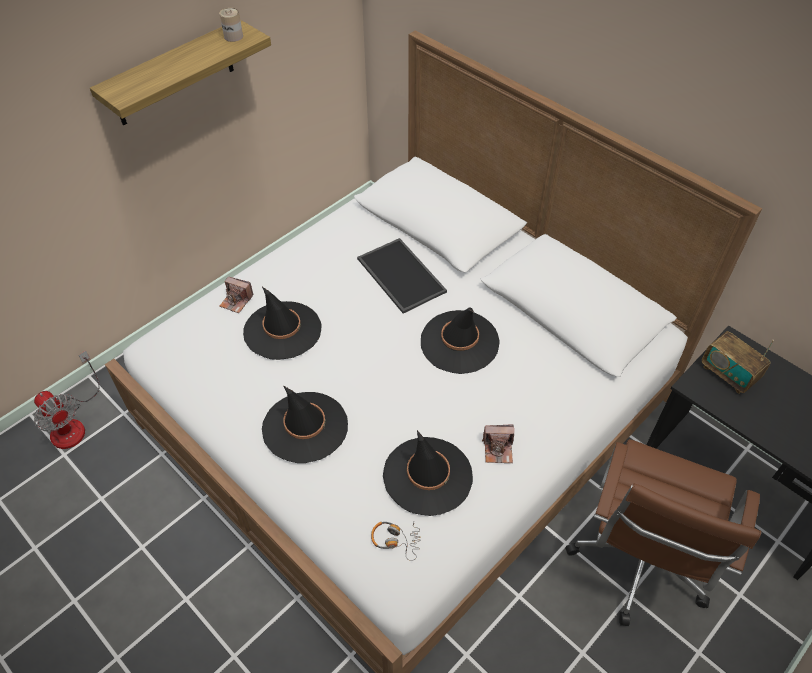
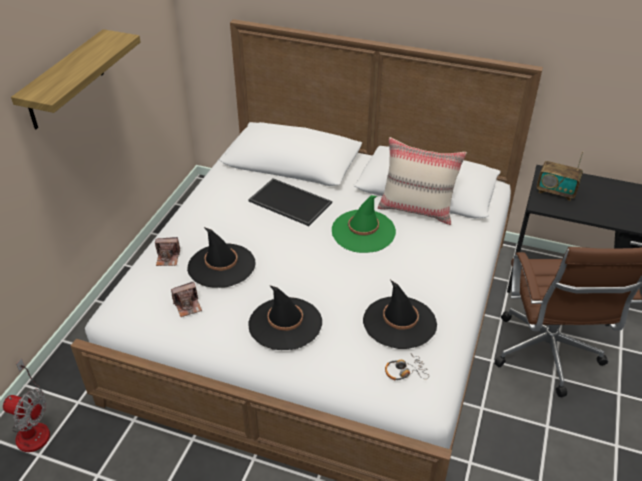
camera: 25 degrees left, 10 degrees down
(233, 36) = (109, 40): can -> none
(459, 342) = (363, 231): black hat -> green hat
(498, 449) = (437, 289): camera -> camera (188, 306)
(541, 335) = (417, 209): none -> beige pillow

